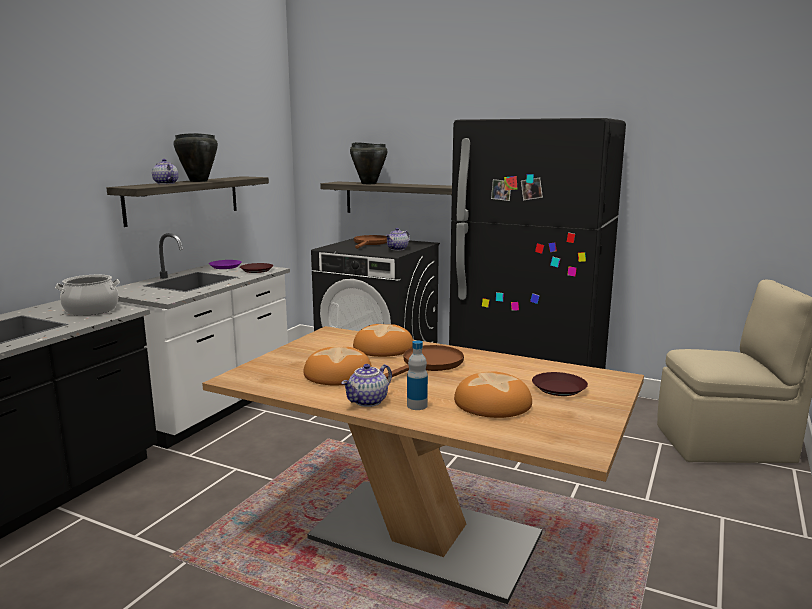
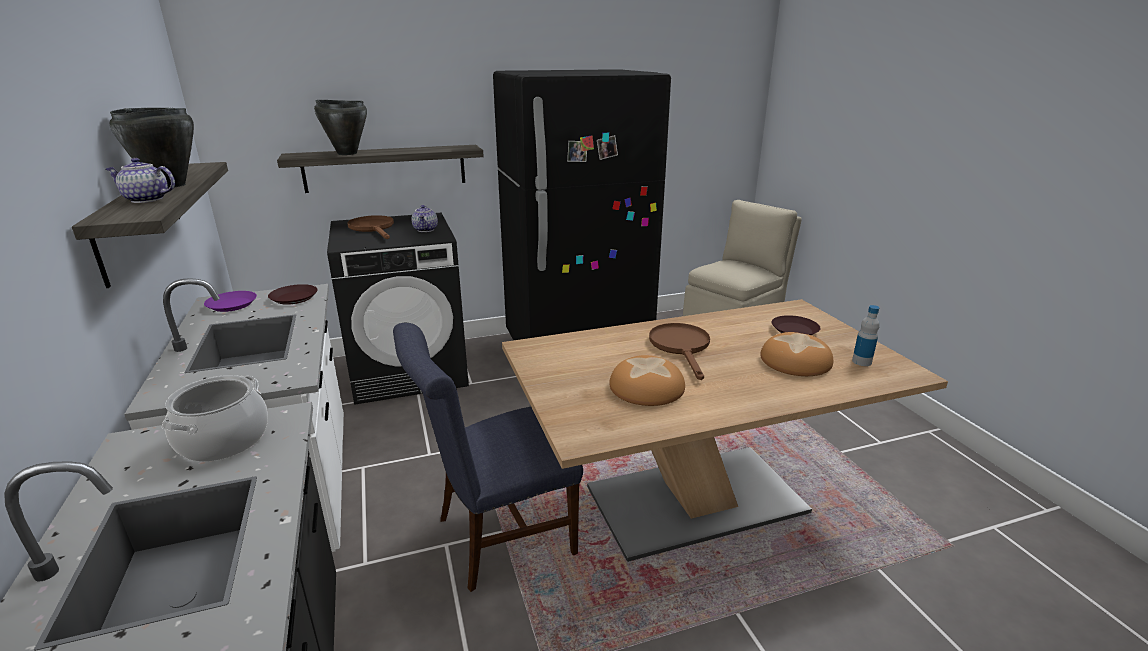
camera: 45 degrees left, 10 degrees up
(264, 481) = (496, 538): none -> blue chair
(368, 402) = (732, 402): teapot -> none
(383, 348) = (611, 345): bread -> none
(417, 406) = (766, 387): bottle -> bottle (861, 361)

